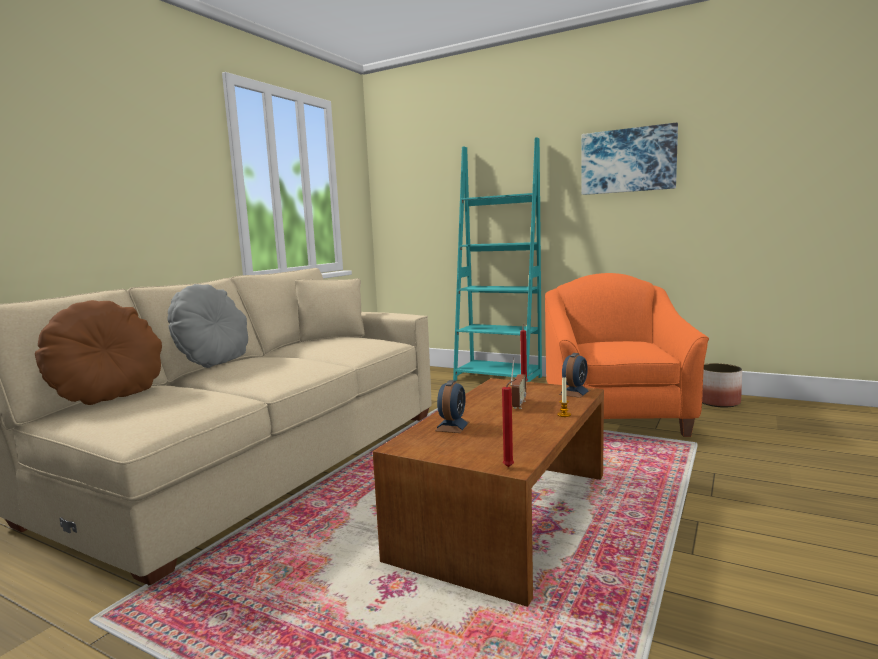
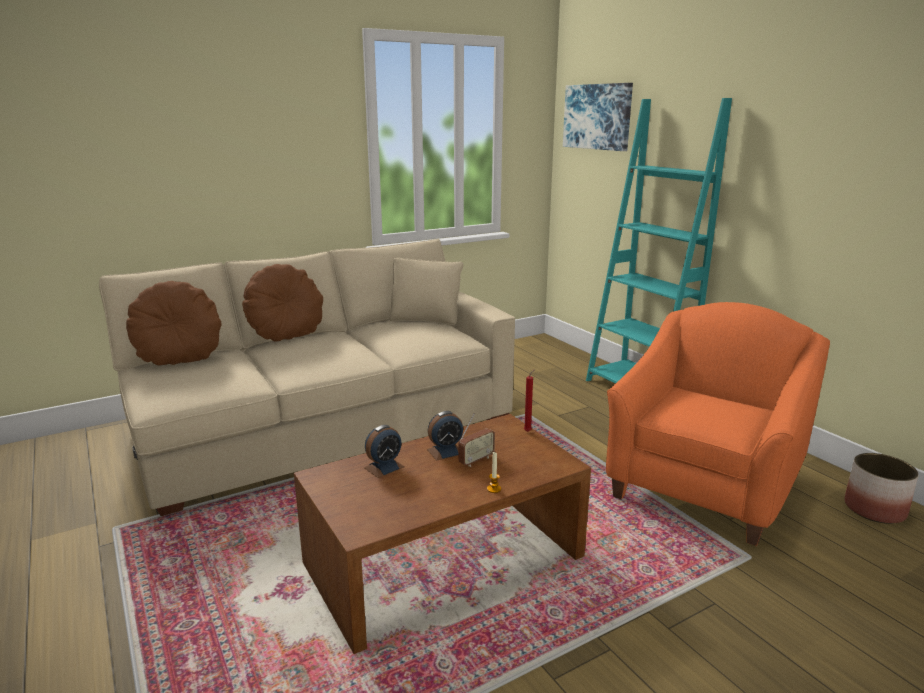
camera: 30 degrees right, 10 degrees up
(214, 363) = (287, 336): grey pillow -> brown pillow
(510, 467) = (355, 533): red candle -> none
(574, 392) = (553, 462): alarm clock -> alarm clock (445, 451)
(628, 160) = (838, 145): picture -> picture (598, 116)

